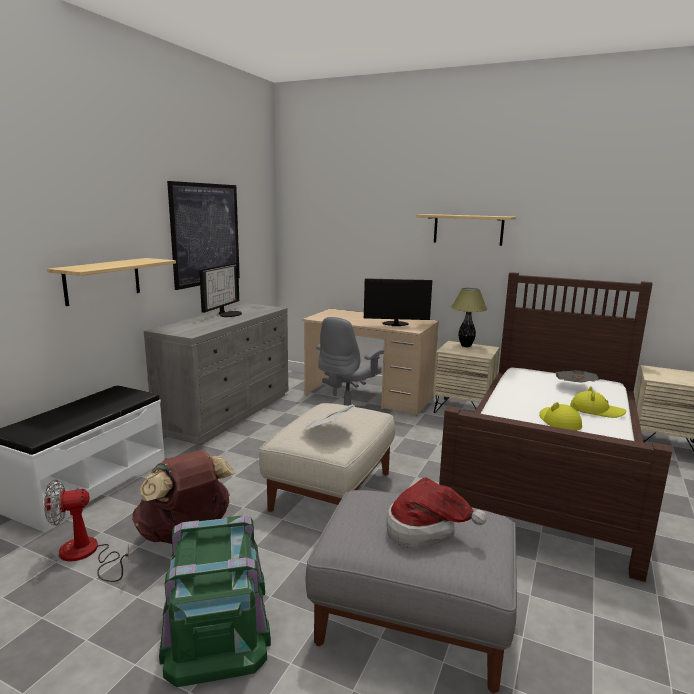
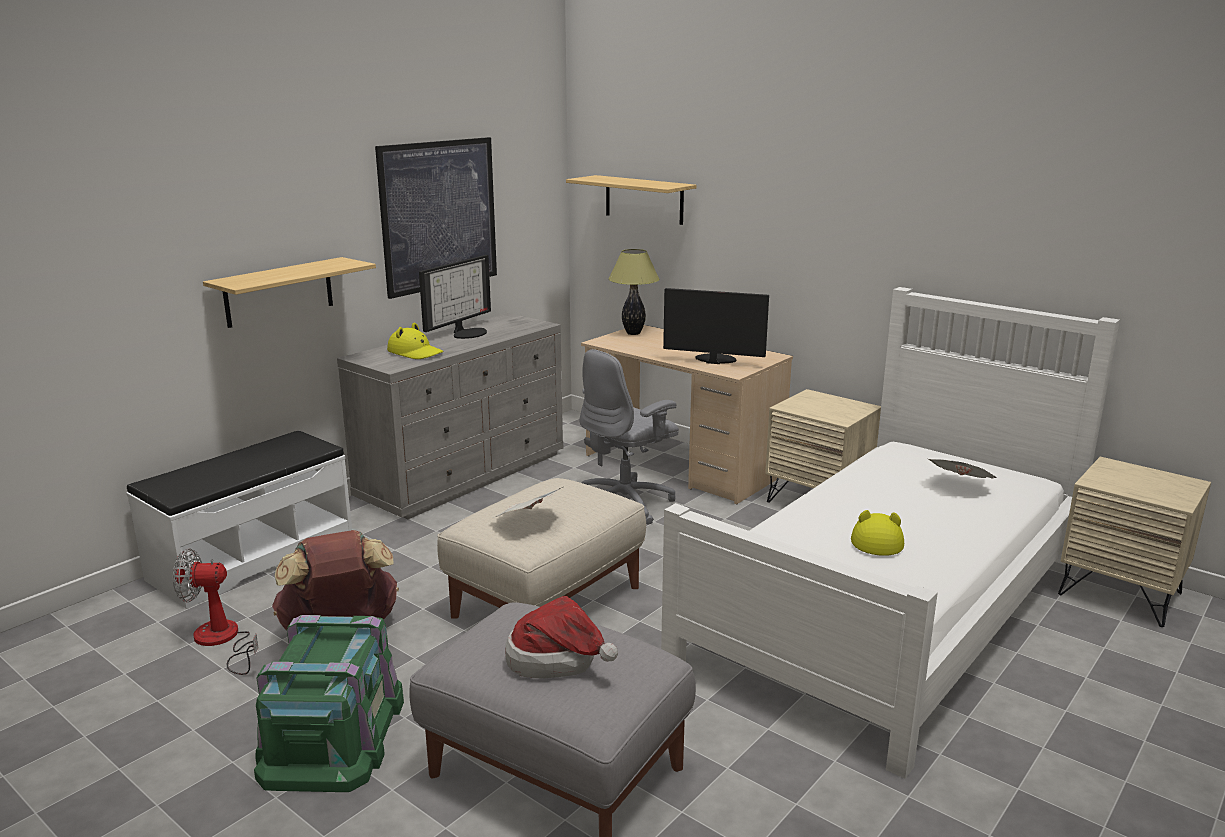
camera: 15 degrees right, 5 degrees up
(466, 346) = (826, 401): table lamp -> table lamp (633, 333)
(468, 229) = (839, 212): shelf -> shelf (644, 199)
(548, 468) = (888, 606): brown bed -> white bed
(596, 411) = (956, 527): yellow hat -> yellow hat (415, 352)

